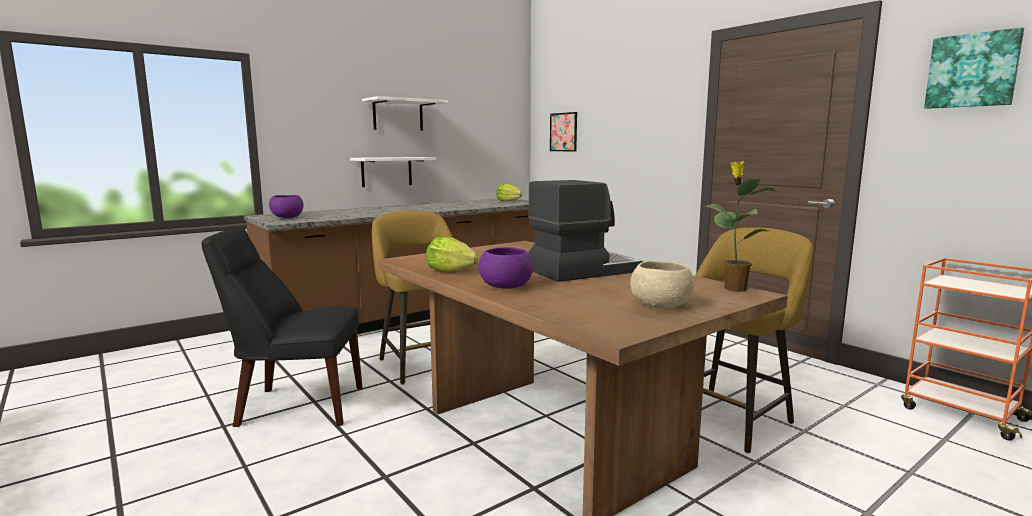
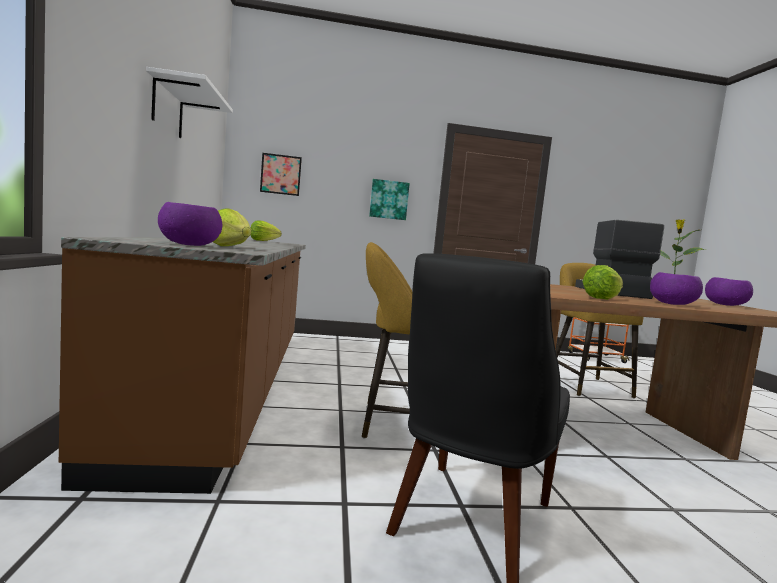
camera: 60 degrees left, 5 degrees down
(321, 216) = (229, 246): none -> lettuce
(386, 171) = (156, 186): white shelf -> none
(660, 306) = (726, 305): beige bowl -> purple bowl
(972, 70) = (589, 185): picture -> picture (389, 199)

